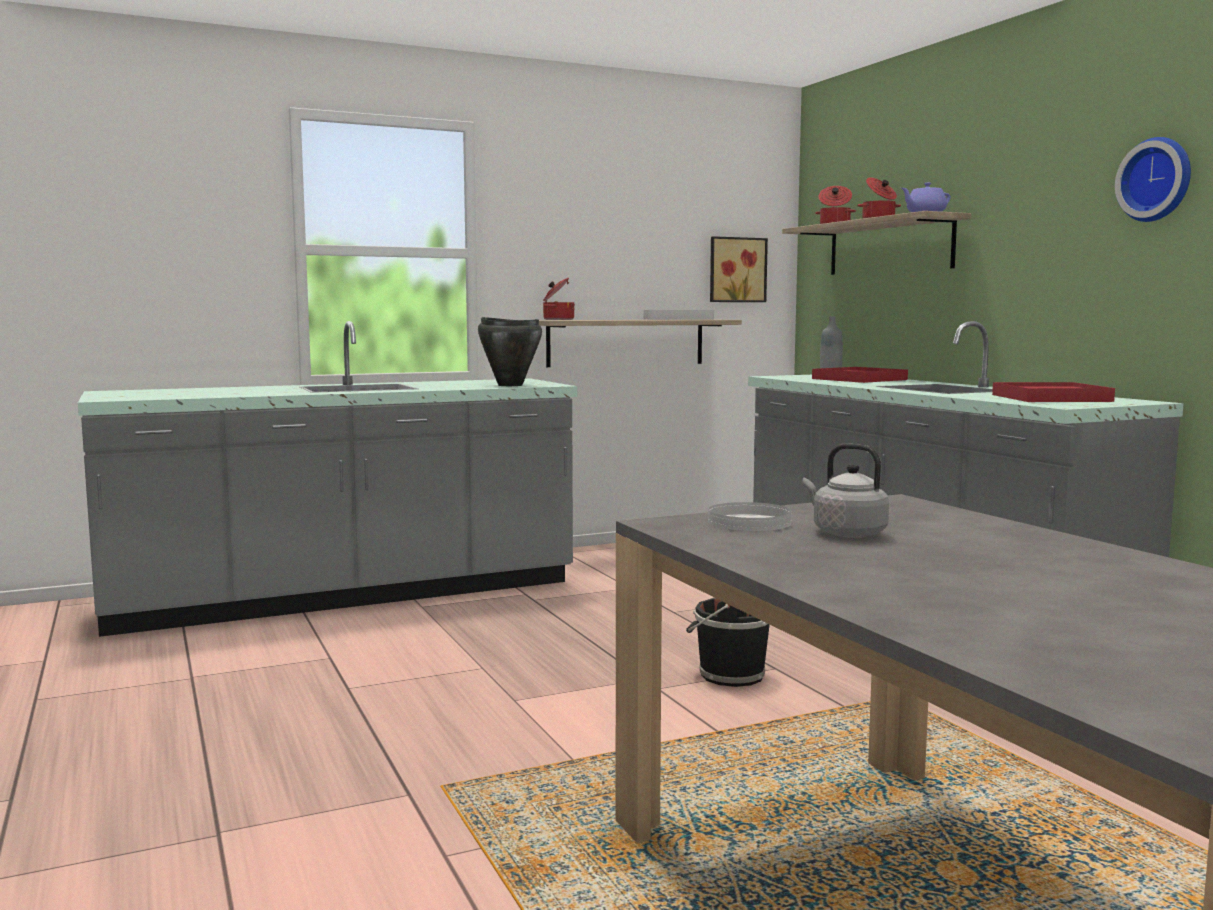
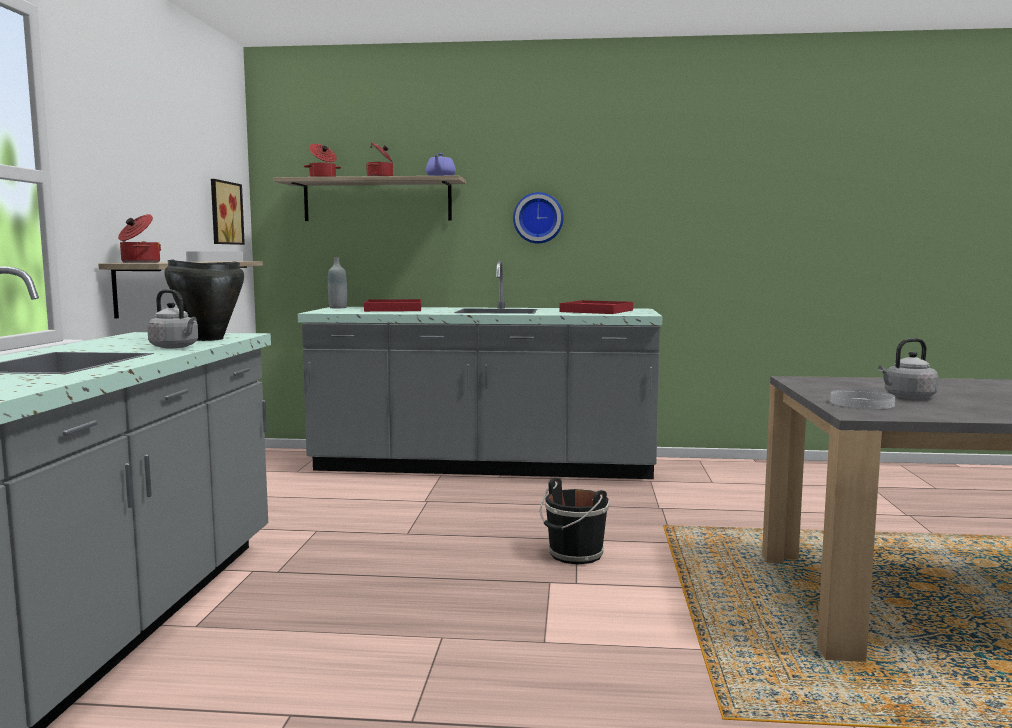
camera: 60 degrees left, 0 degrees up
(454, 387) = (176, 347): none -> grey kettle
(1157, 180) = (621, 171): wall clock -> wall clock (538, 218)

